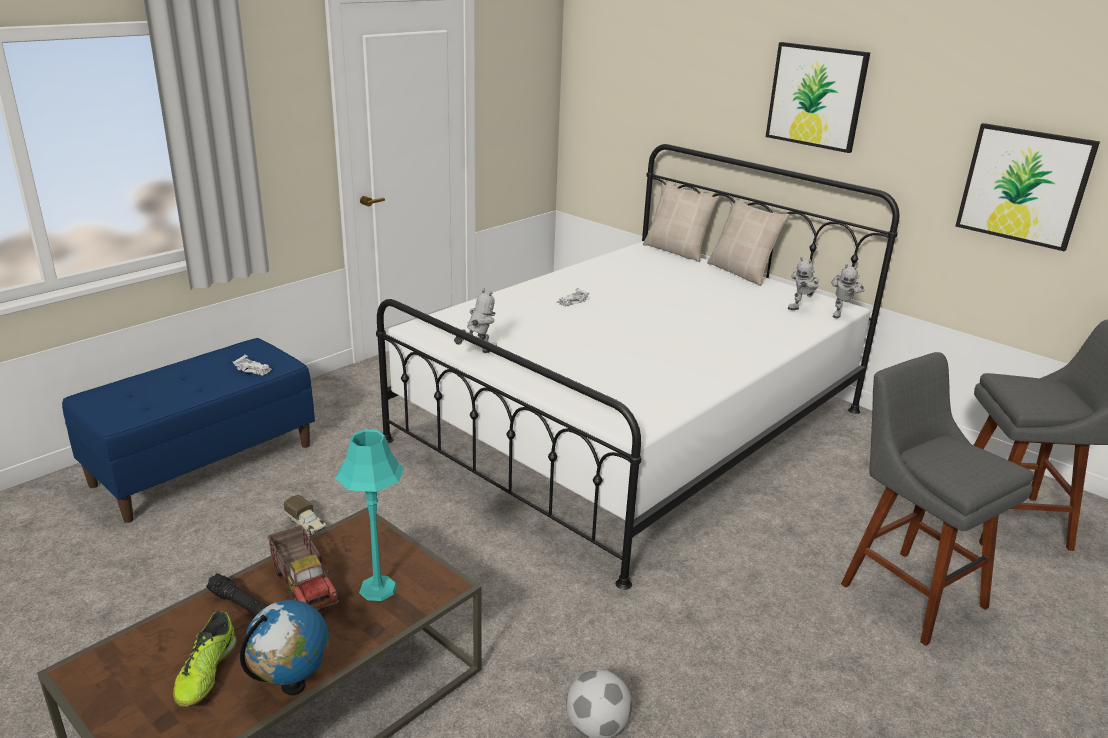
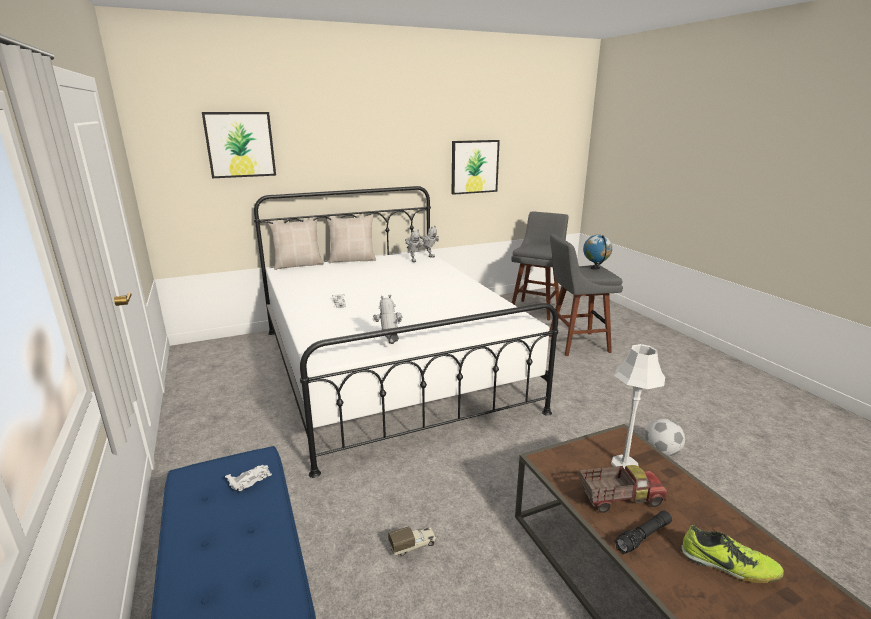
camera: 65 degrees left, 5 degrees down
(293, 686) = (734, 518): globe -> globe (595, 268)
(378, 589) = (624, 464): turquoise table lamp -> grey table lamp
(816, 96) = (363, 142): picture -> picture (240, 144)

